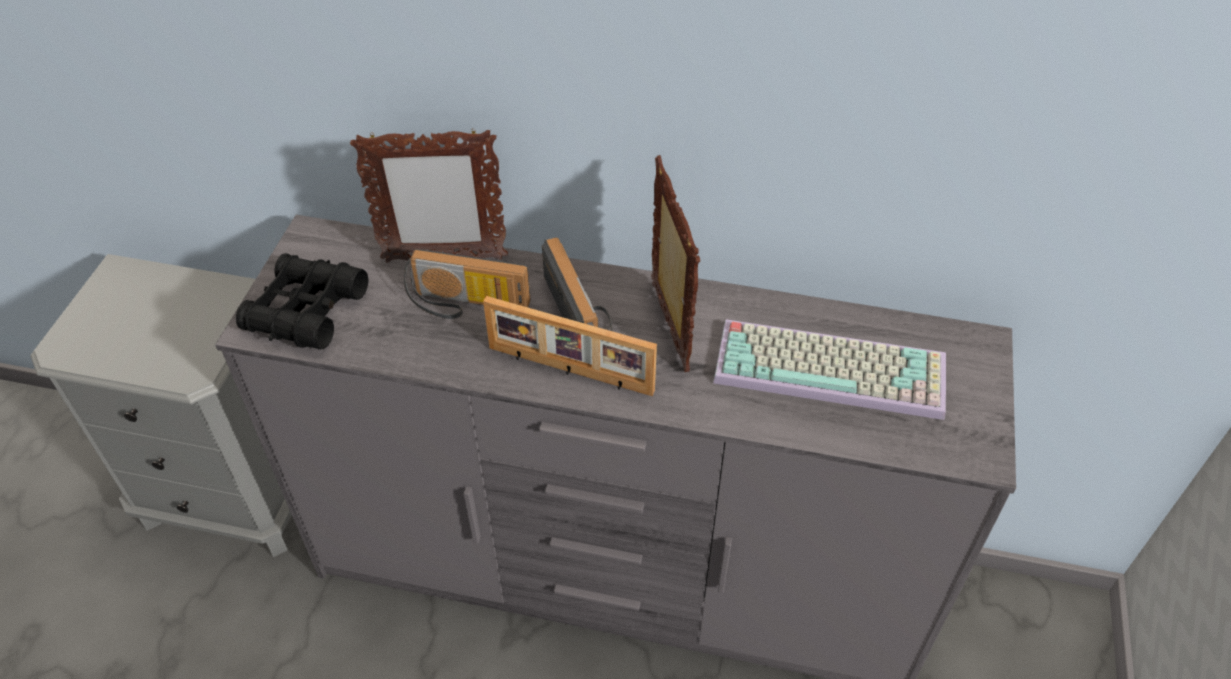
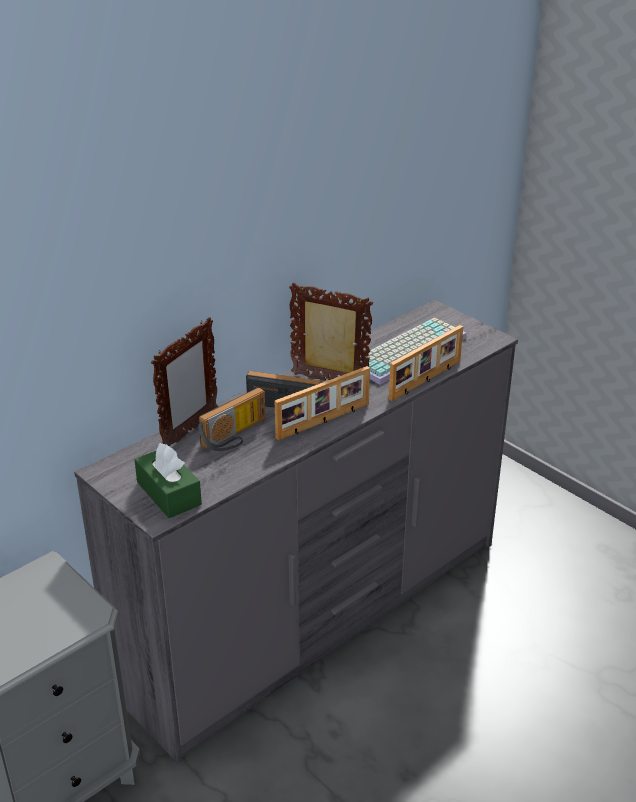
camera: 55 degrees left, 15 degrees down
(306, 311) = (169, 493): black binoculars -> green tissue box
(774, 430) = (426, 380): none -> picture frame

